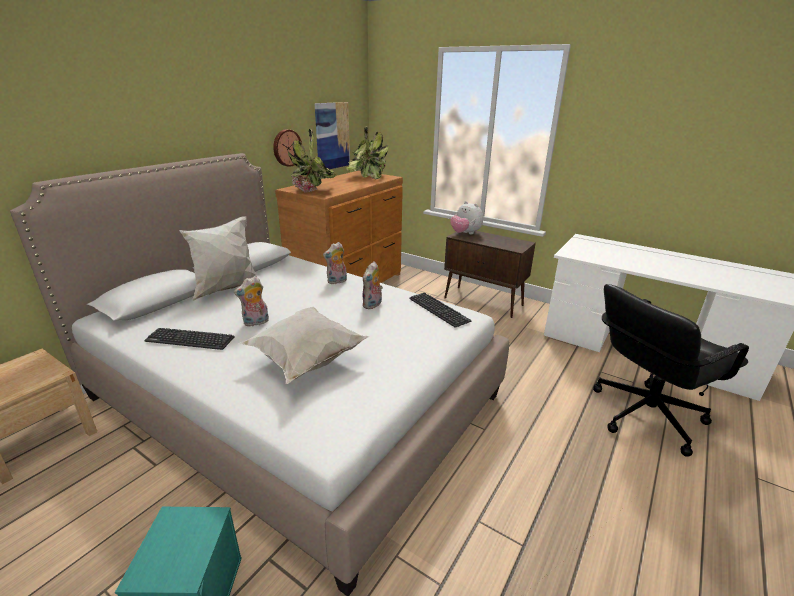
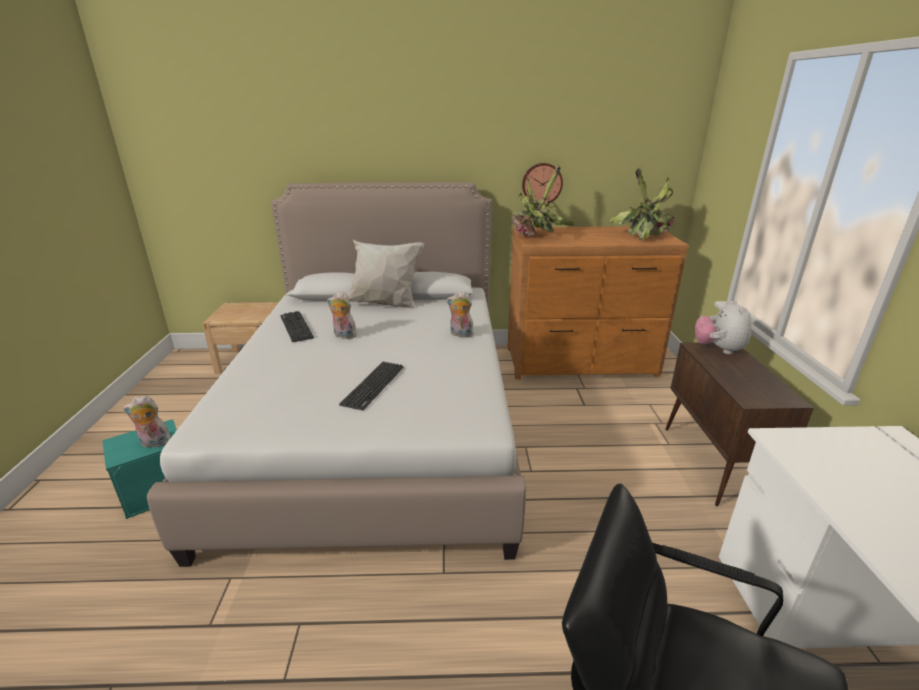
camera: 55 degrees right, 0 degrees up
(305, 361) = (302, 377): white pillow -> none
(332, 136) = (620, 176): picture -> none
(372, 305) = (436, 367): plush toy -> plush toy (154, 443)
(438, 310) = (474, 404): keyboard -> keyboard (373, 385)

